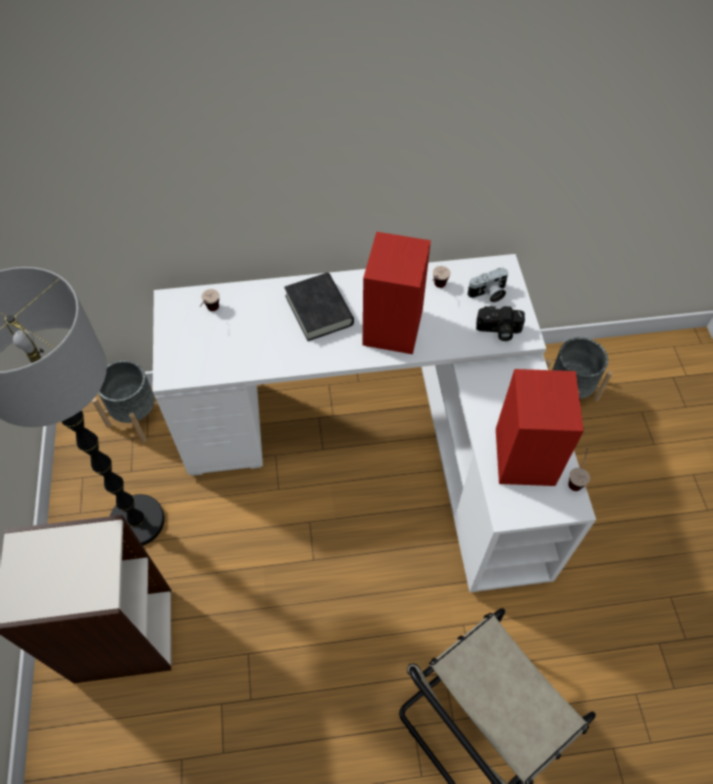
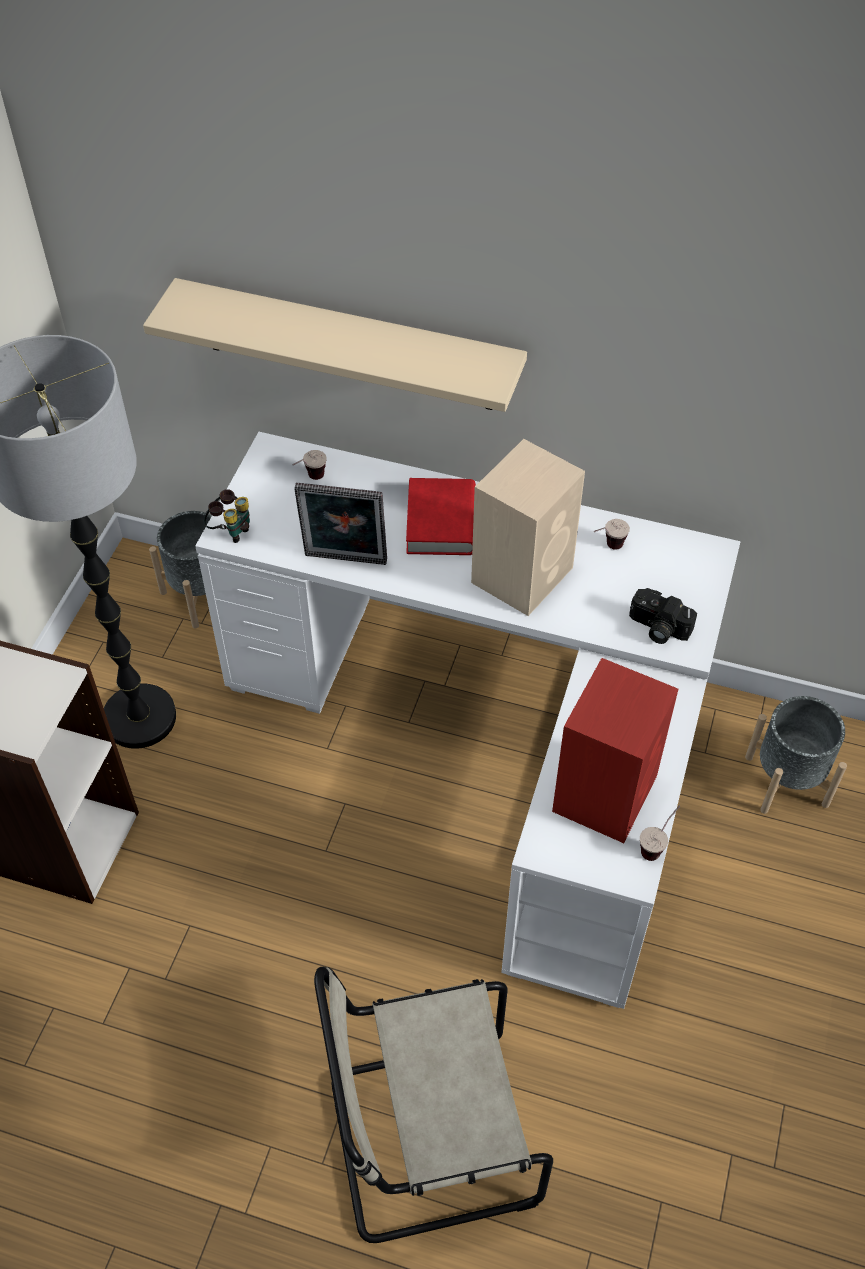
camera: 25 degrees right, 5 degrees down
(173, 370) = (231, 531): none -> binoculars
(213, 205) = (348, 346): none -> beige shelf
(268, 362) = (345, 561): none -> picture frame
(319, 310) = (441, 523): black book -> red book
(393, 325) = (523, 573): red speaker -> beige speaker
(488, 294) = (671, 579): camera -> none

